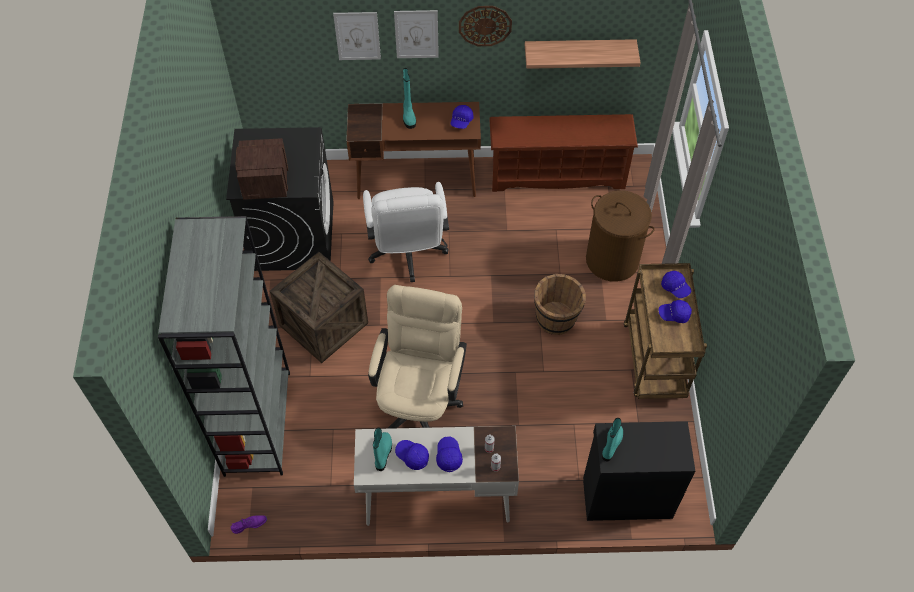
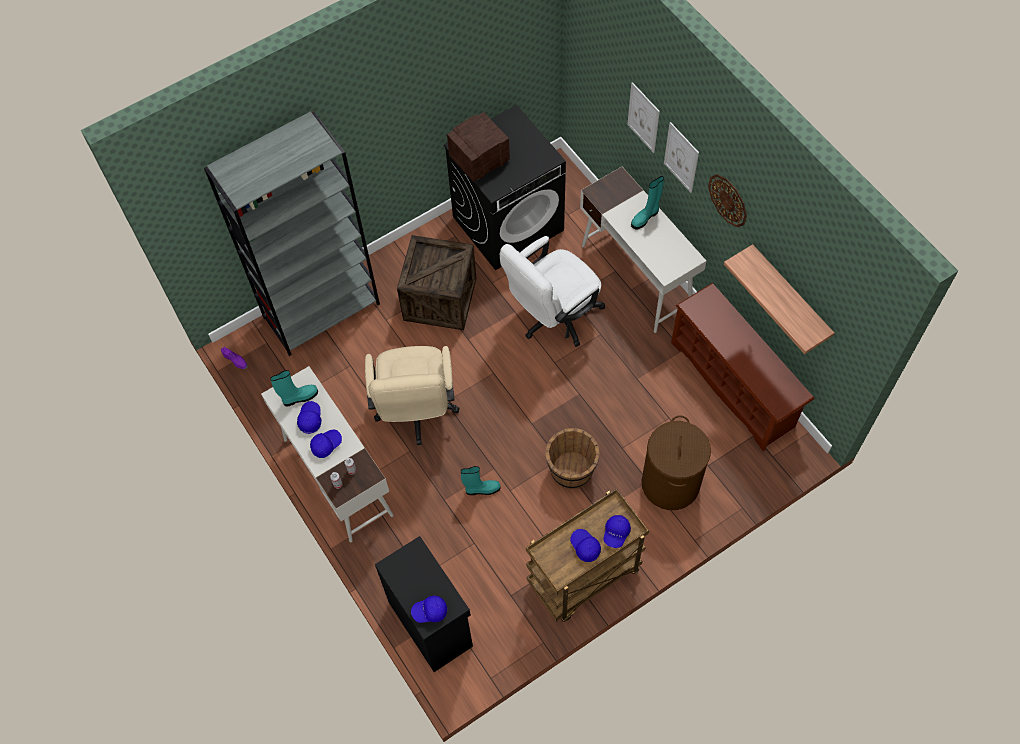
camera: 60 degrees right, 5 degrees up
(417, 180) = (636, 277): brown desk -> white desk
(419, 401) = (416, 412): beige office chair -> beige office chair turned 105 degrees clockwise
(461, 121) = (672, 260): blue cap -> blue cap (430, 611)
(611, 445) = (406, 559): turquoise boot -> turquoise boot (481, 489)

